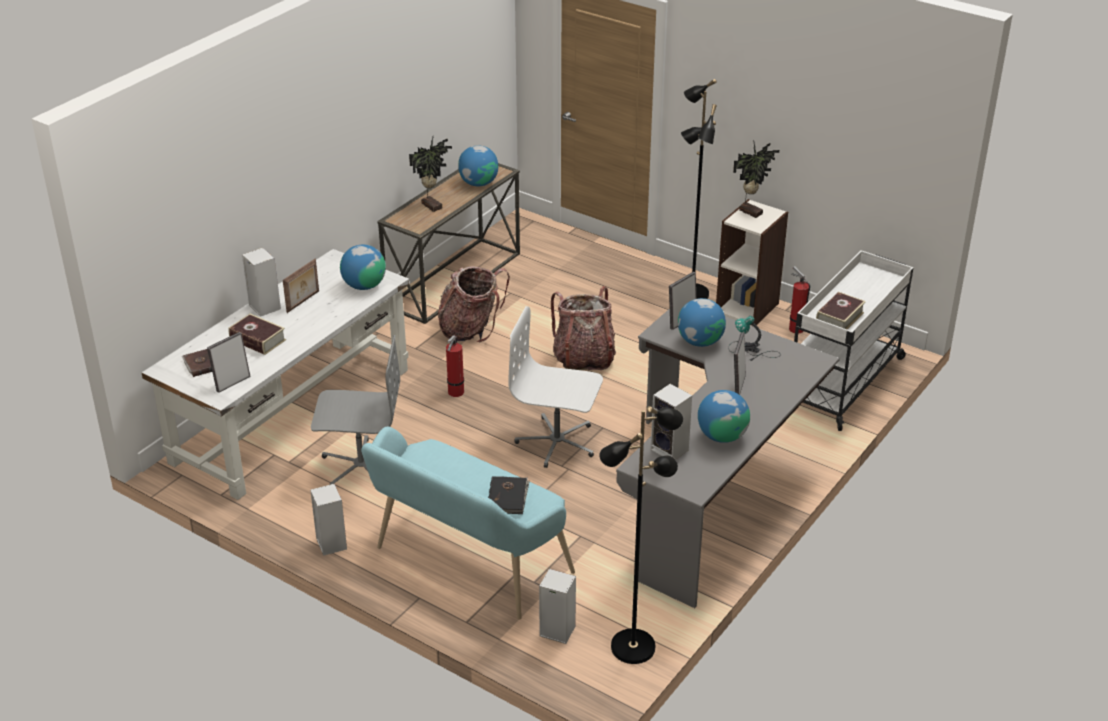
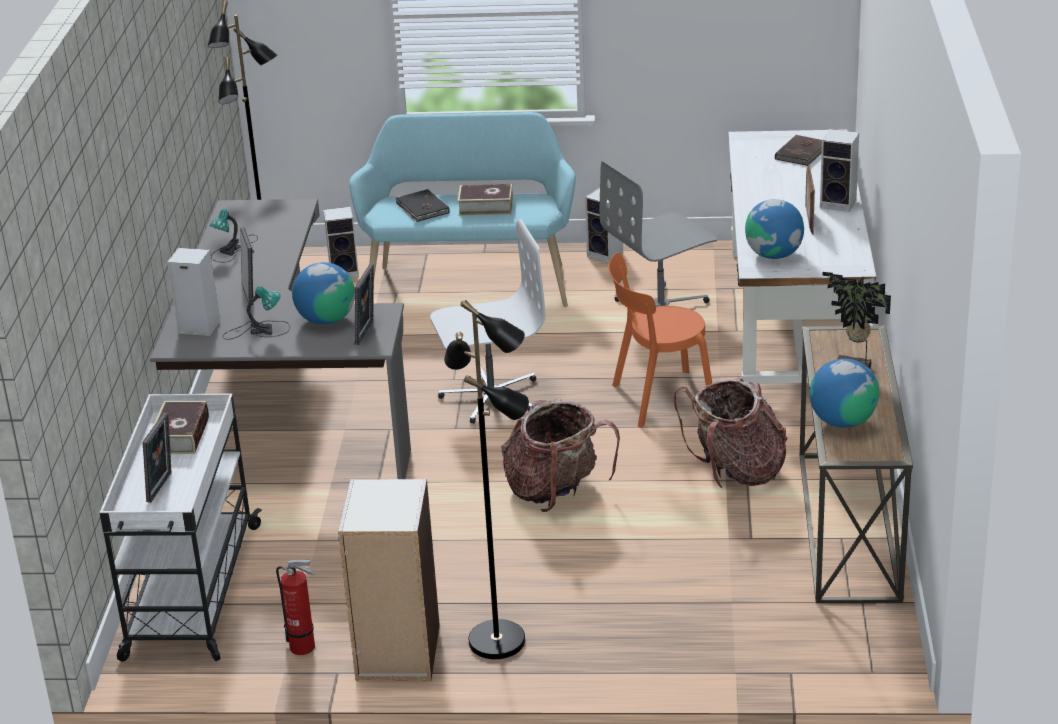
camera: 150 degrees right, 5 degrees down
(232, 383) = (753, 148): picture frame -> picture frame (162, 487)
(258, 340) = (792, 180): book -> book (485, 206)
(455, 393) = (658, 399): fire extinguisher -> orange chair
(671, 450) = (278, 225): speaker -> speaker (197, 327)
(722, 436) = (235, 249): globe -> table lamp
(751, 211) = (395, 509): potted plant -> none

